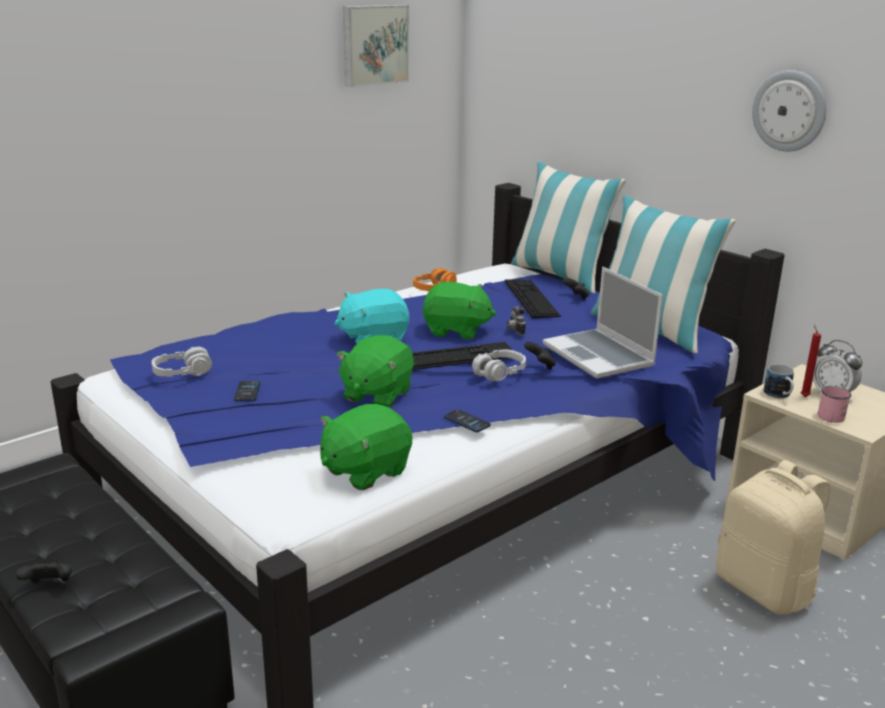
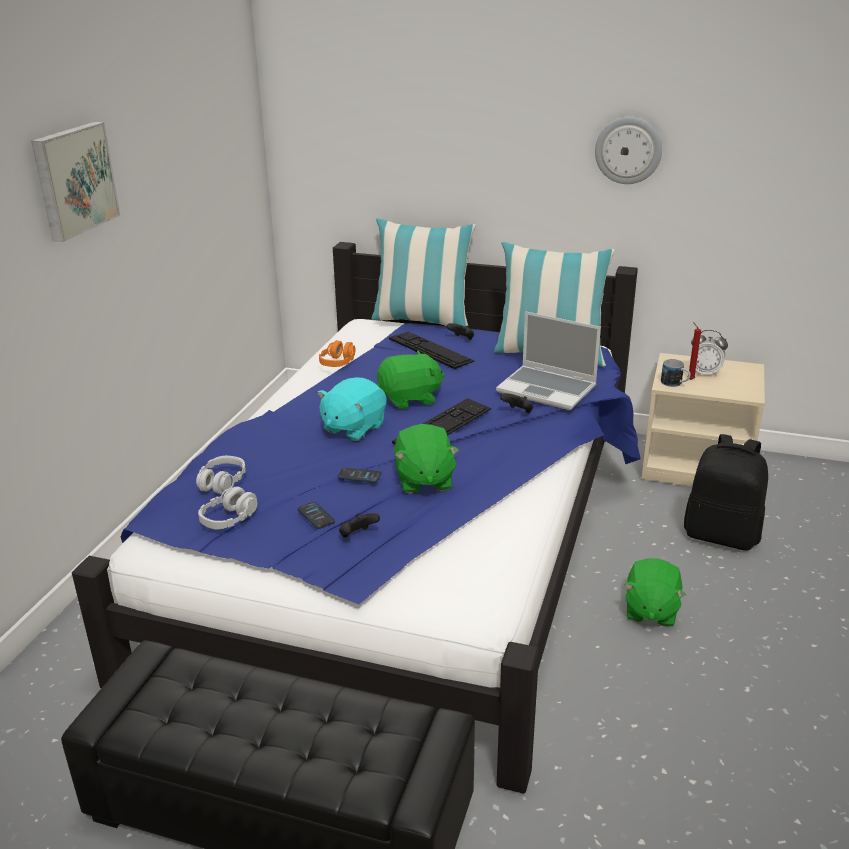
camera: 30 degrees left, 5 degrees up
(49, 585) = (307, 767): black game controller -> black game controller (357, 535)
(364, 471) = (494, 551): green plush toy -> green plush toy (650, 610)
(374, 45) = (204, 127): picture -> picture (73, 180)
(467, 422) = (522, 480): phone -> phone (359, 476)
(499, 373) = (496, 428): grey headphones -> grey headphones (222, 482)
(514, 330) = (458, 385): camera -> none
(765, 589) = (721, 535): beige backpack -> black backpack
(831, 415) = (720, 389): pink mug -> none

